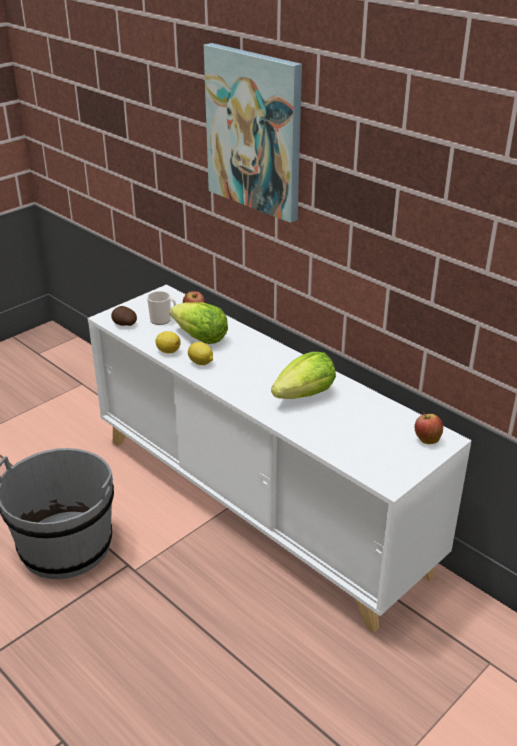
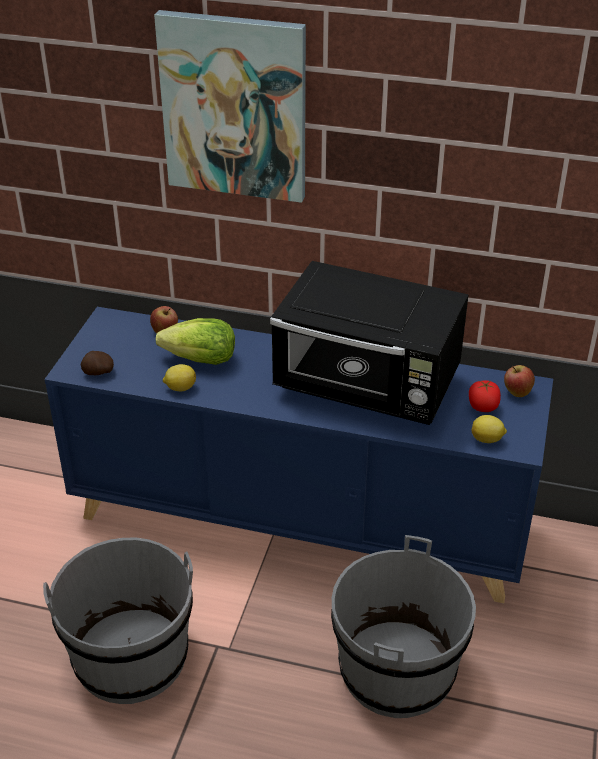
camera: 30 degrees left, 5 degrees up
(163, 320) = (137, 352): mug -> none
(201, 363) = (230, 389): lemon -> lemon (487, 440)
(242, 643) = (396, 670): none -> grey bucket
(259, 503) = (300, 521): white cabinet -> blue cabinet
(305, 395) = (368, 387): lettuce -> black microwave
(385, 440) = (483, 407): none -> tomato

